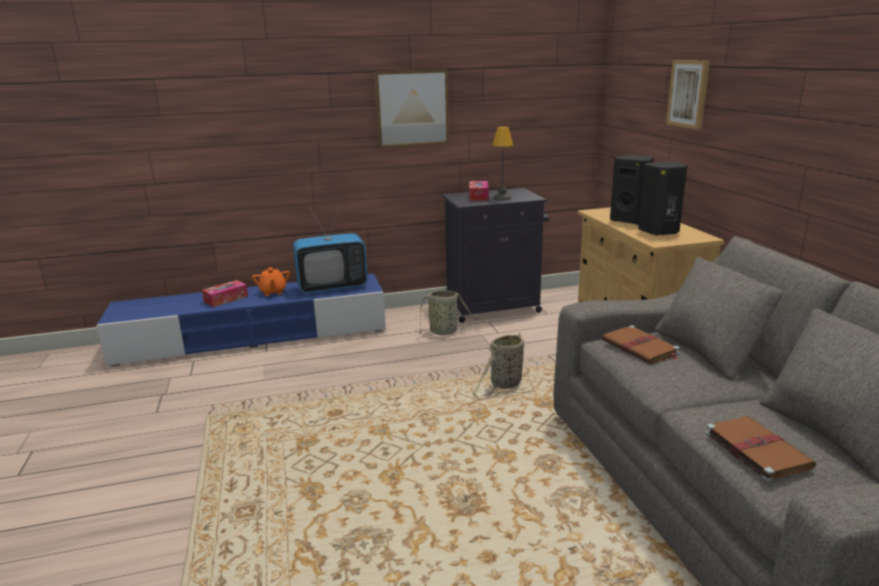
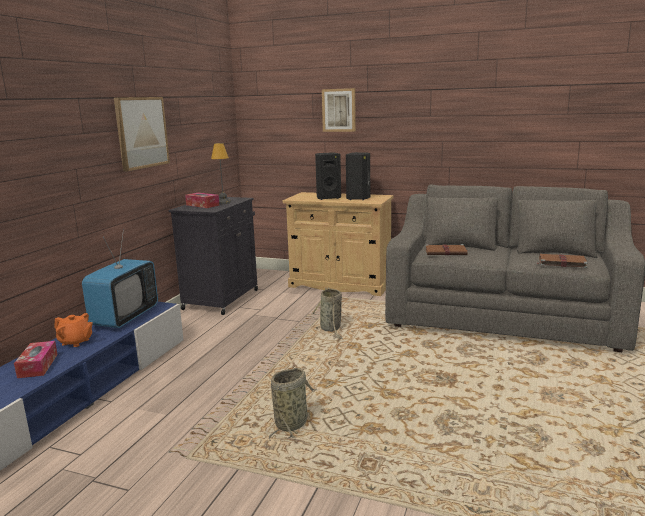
camera: 55 degrees left, 5 degrees down
(445, 332) = (226, 323): basket -> basket (292, 422)

